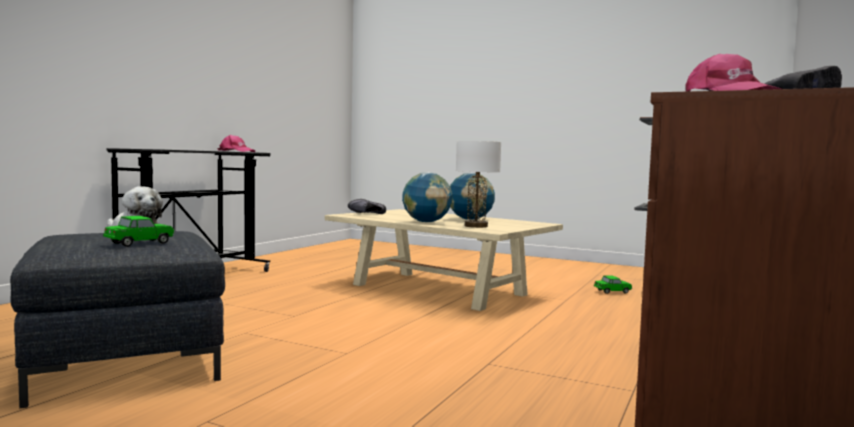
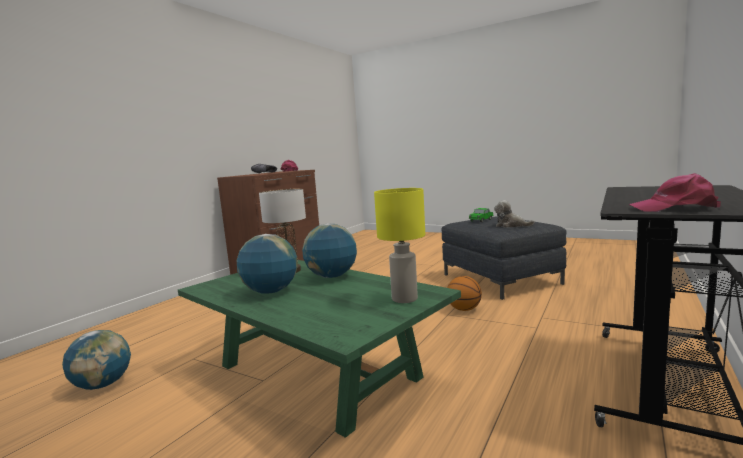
camera: 175 degrees left, 5 degrees up
(267, 319) = (464, 309): none -> basketball
(366, 214) = (404, 299): black shoe -> yellow table lamp
(438, 290) = (316, 372): beige coffee table -> green coffee table
(612, 291) = (103, 385): toy car -> globe

